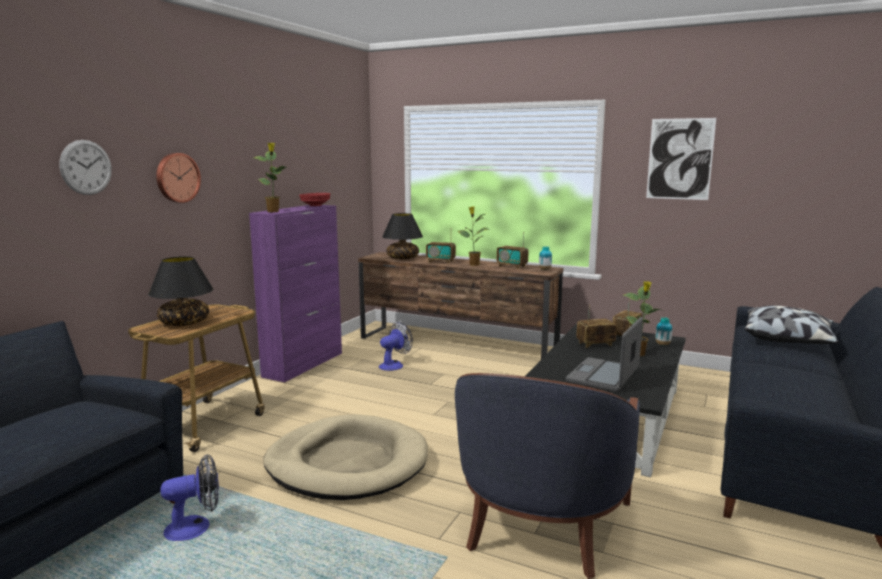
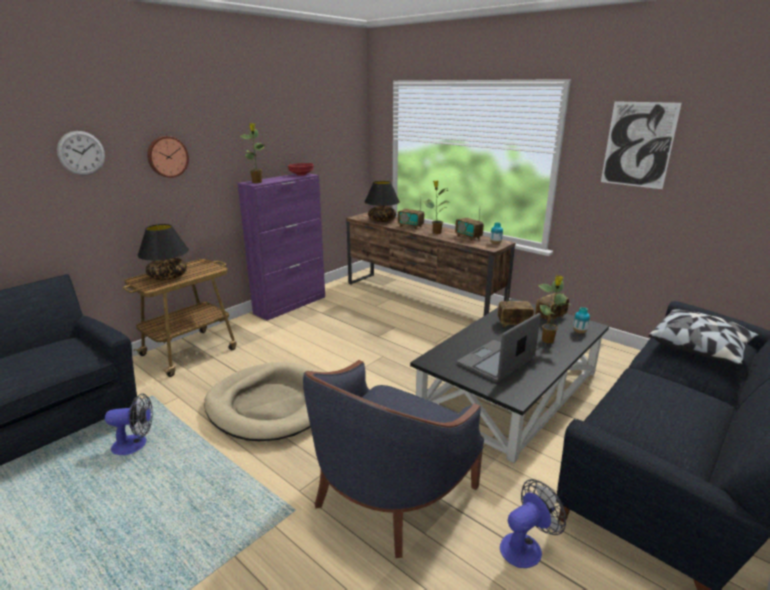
camera: 15 degrees right, 10 degrees up
(394, 365) = (359, 313): fan -> fan (526, 546)

